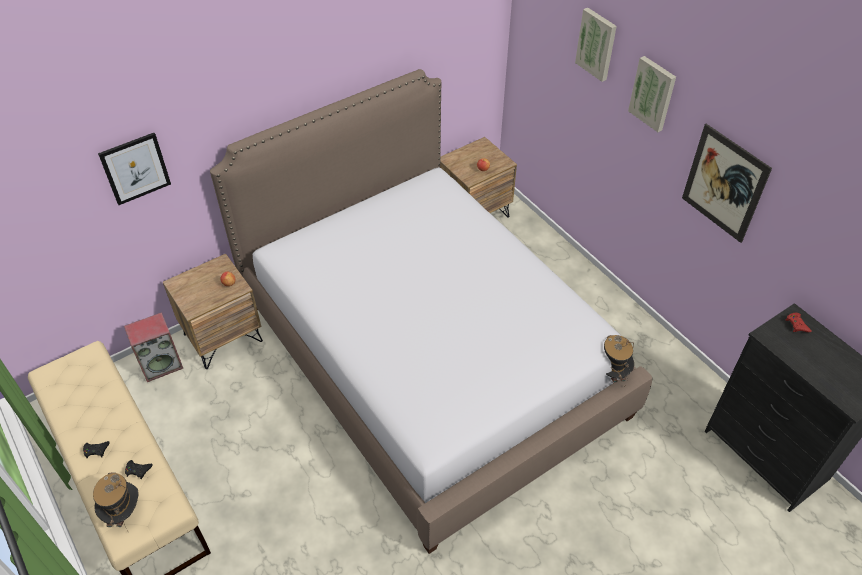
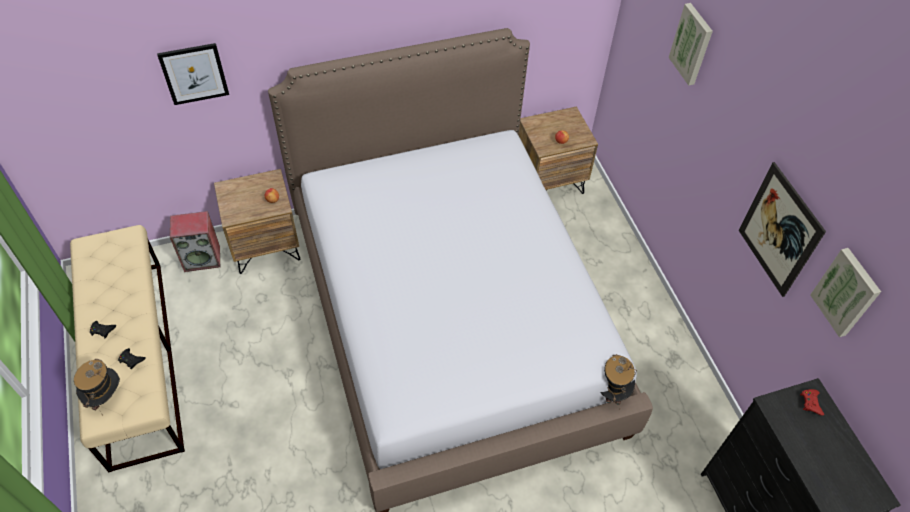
camera: 15 degrees right, 5 degrees up
(653, 93) = (733, 113): picture -> picture (847, 292)

